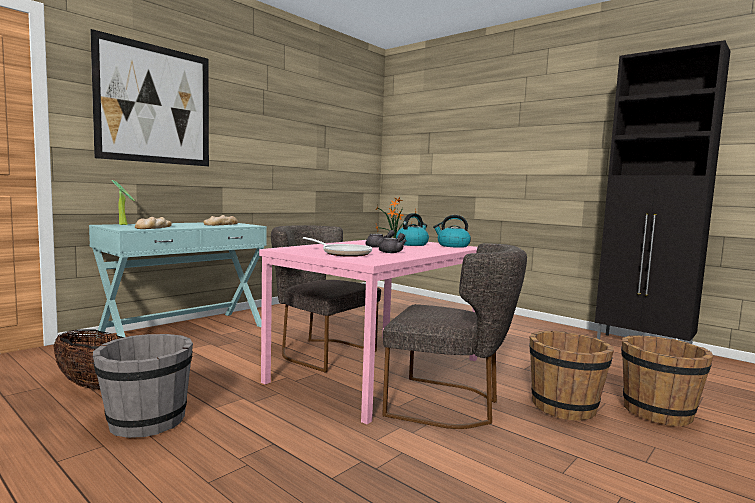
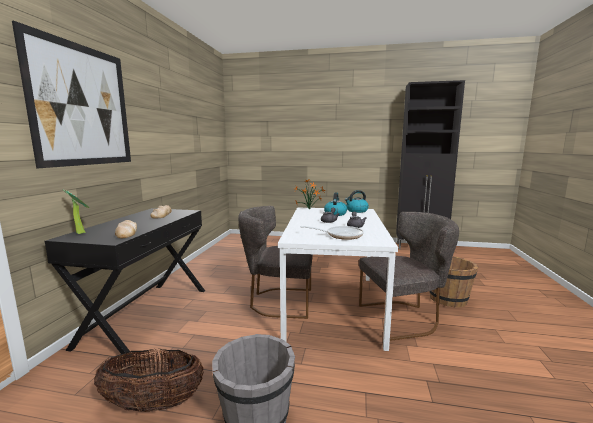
camera: 30 degrees left, 5 degrees up
(184, 331) = (146, 315): turquoise console table -> black console table
(378, 369) = (332, 304): pink dining table -> white dining table
(658, 412) = (480, 288): brown bucket -> none

